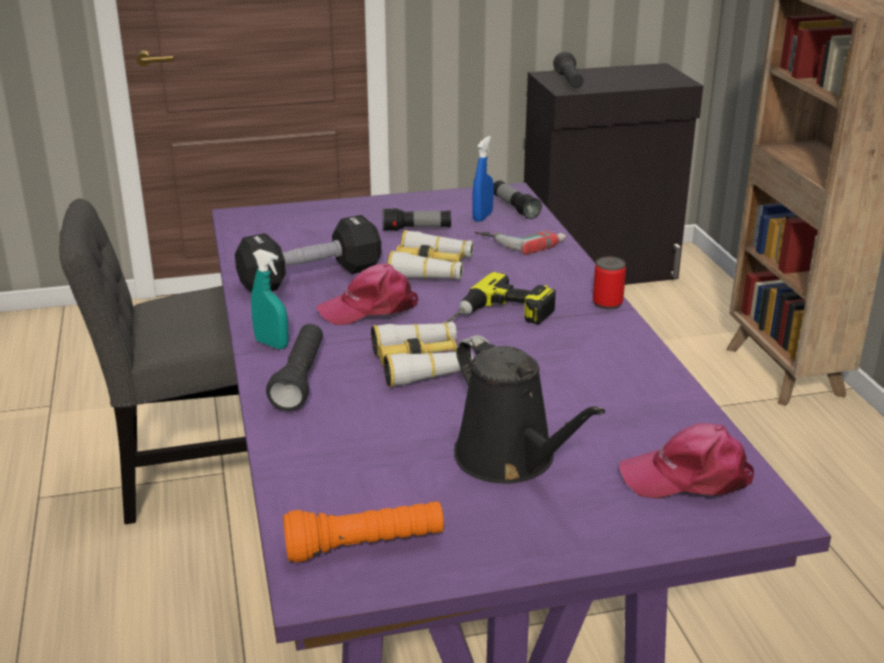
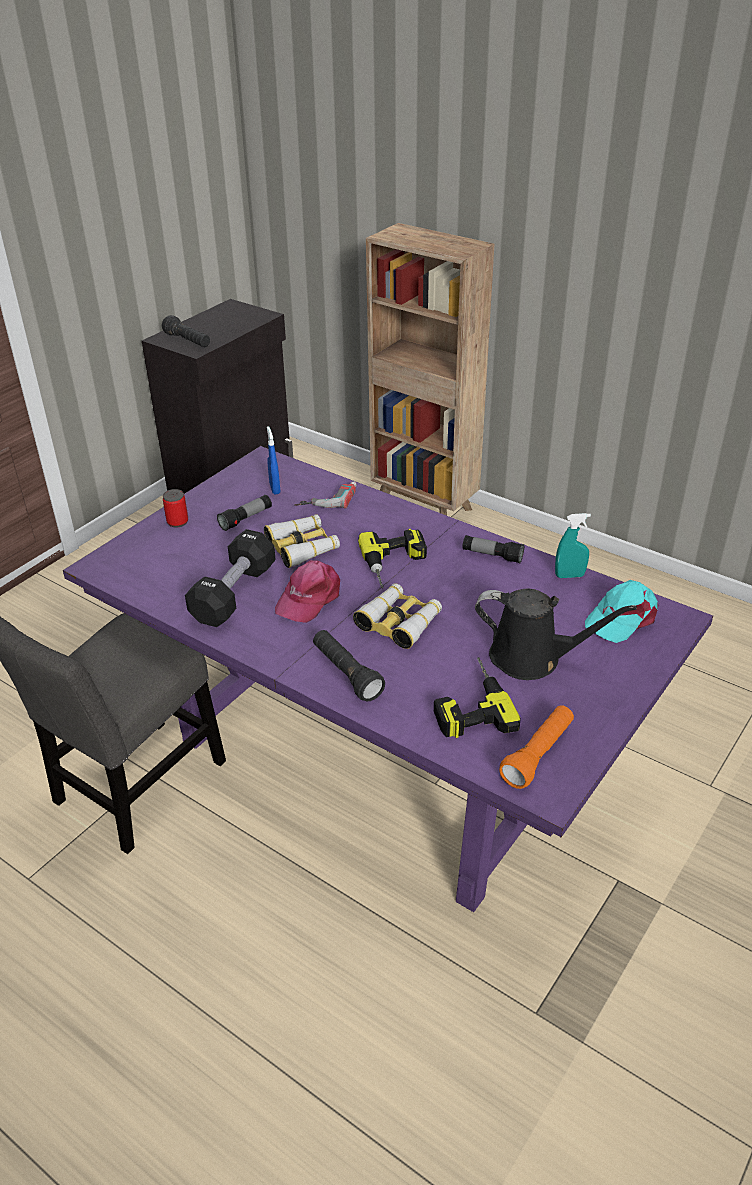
camera: 40 degrees left, 10 degrees up
(271, 344) = (288, 658): turquoise spray bottle -> turquoise spray bottle (569, 575)
(372, 462) = (468, 703): none -> power drill
(514, 208) = (285, 471): flashlight -> flashlight (492, 555)
(607, 303) = (440, 523): can -> can (177, 522)
(688, 477) = (621, 618): pink cap -> turquoise cap

